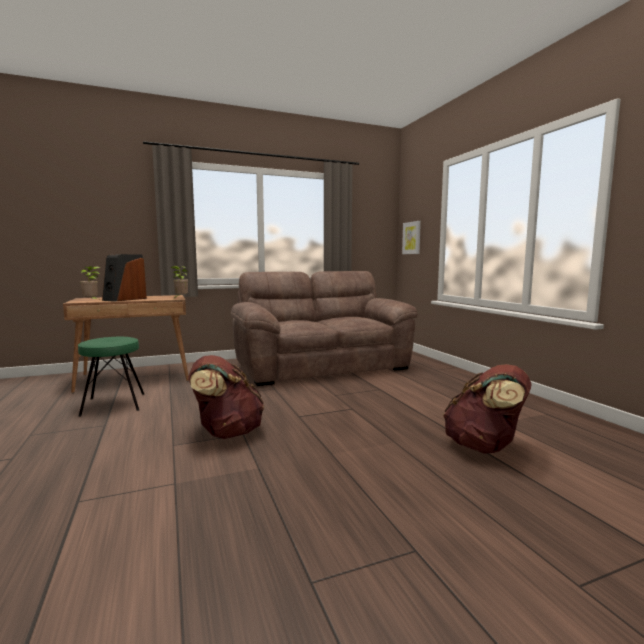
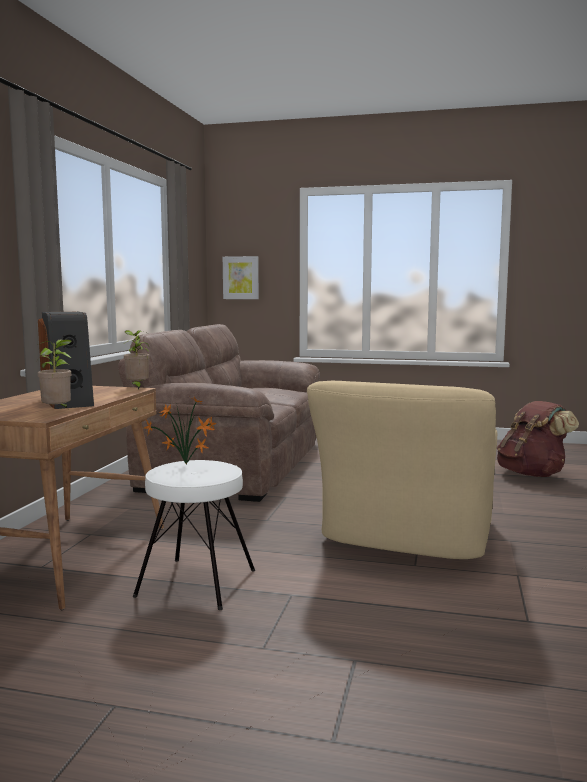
camera: 55 degrees left, 0 degrees up
(113, 404) = (197, 583): green stool -> white stool
(116, 338) = (186, 465): none -> potted plant
(227, 432) = (406, 538): brown backpack -> beige armchair

